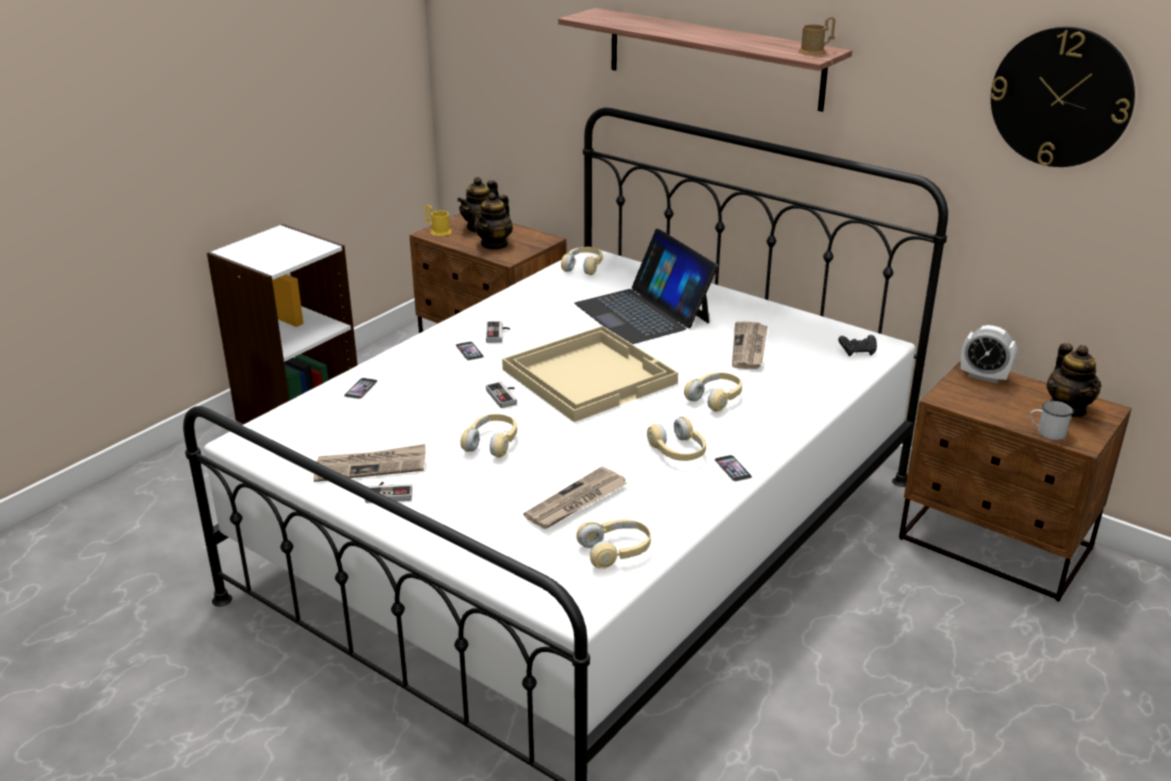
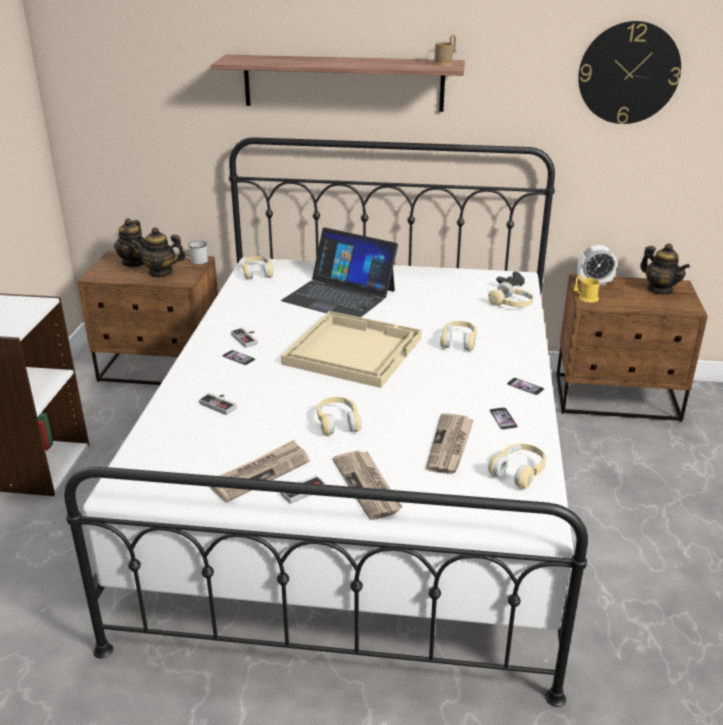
camera: 30 degrees left, 0 degrees up
(361, 388) = (179, 413): phone -> phone (503, 418)
(438, 231) = (100, 272): yellow mug -> yellow mug (585, 298)
(494, 244) = (160, 272): teapot -> teapot turned 90 degrees clockwise
(505, 396) = (307, 384): game controller -> game controller (220, 404)
(678, 451) = (477, 386): beige headphones -> beige headphones (511, 304)
(749, 348) = (440, 301): newspaper -> newspaper (368, 486)
(1046, 432) = (666, 307): white mug -> white mug (196, 261)

